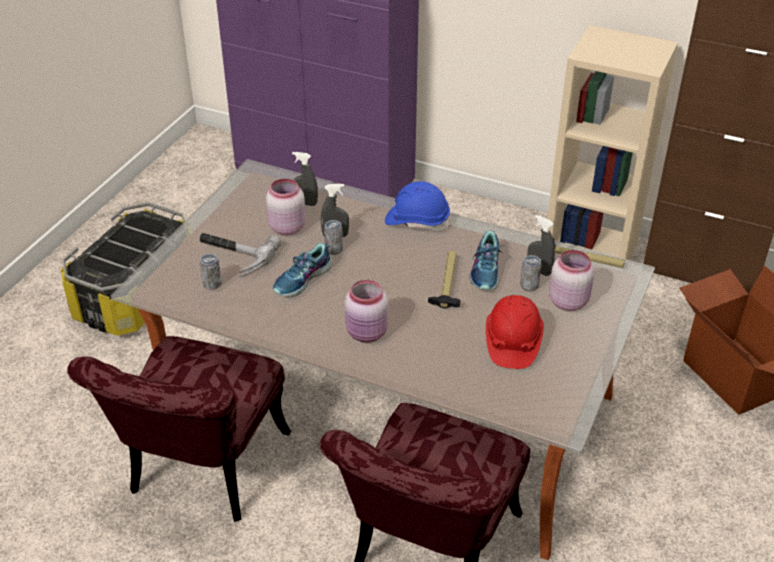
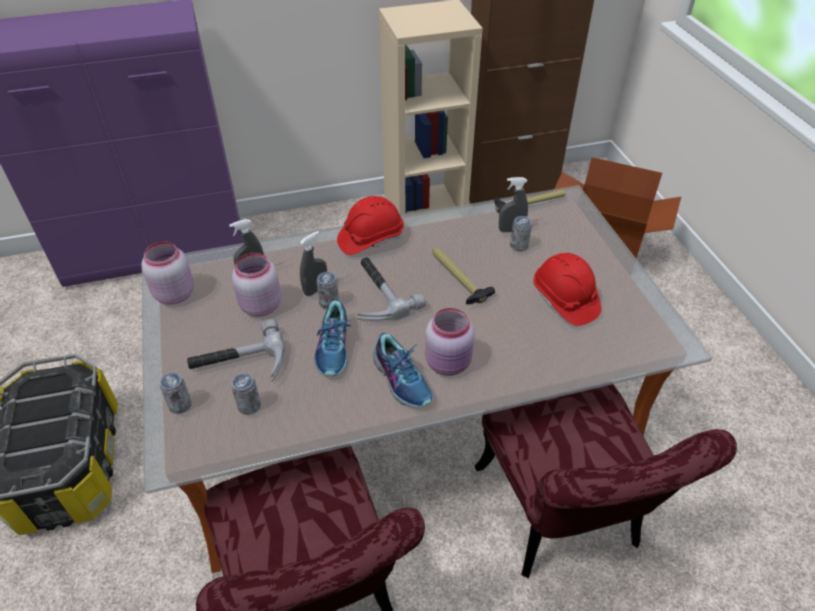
camera: 40 degrees left, 5 degrees up
(175, 260) = (180, 405): none -> can
(373, 261) = (376, 294): none -> hammer
(417, 221) = (370, 238): blue hard hat -> red hard hat
(486, 271) = (474, 251): shoe -> shoe (402, 379)
(568, 301) = (559, 242): pink jar -> pink jar (174, 293)

